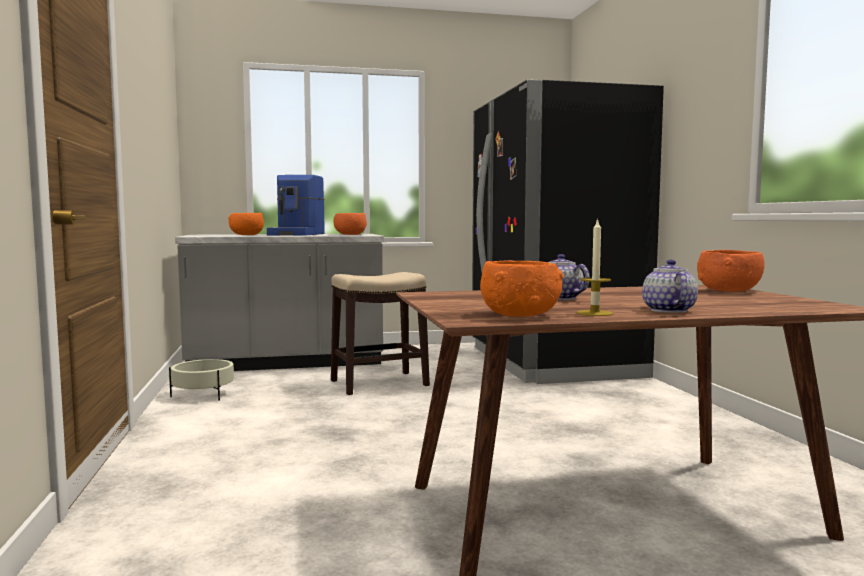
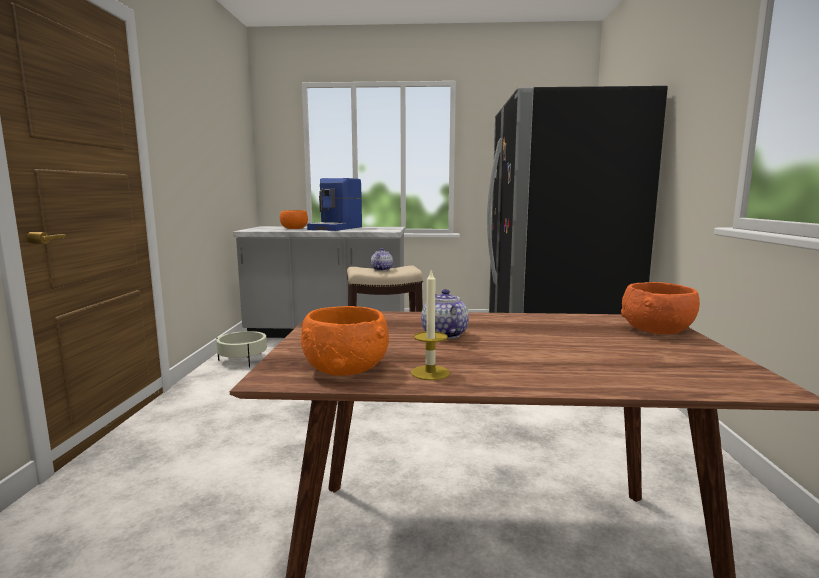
camera: 15 degrees right, 5 degrees up
(350, 234) = (377, 229): orange bowl -> none
(667, 310) = (523, 373): teapot -> teapot (381, 269)

